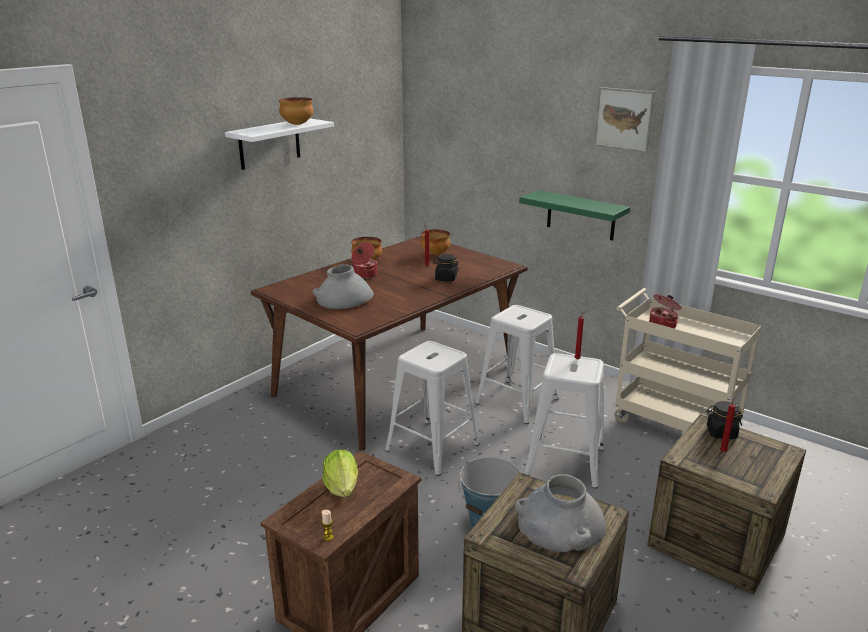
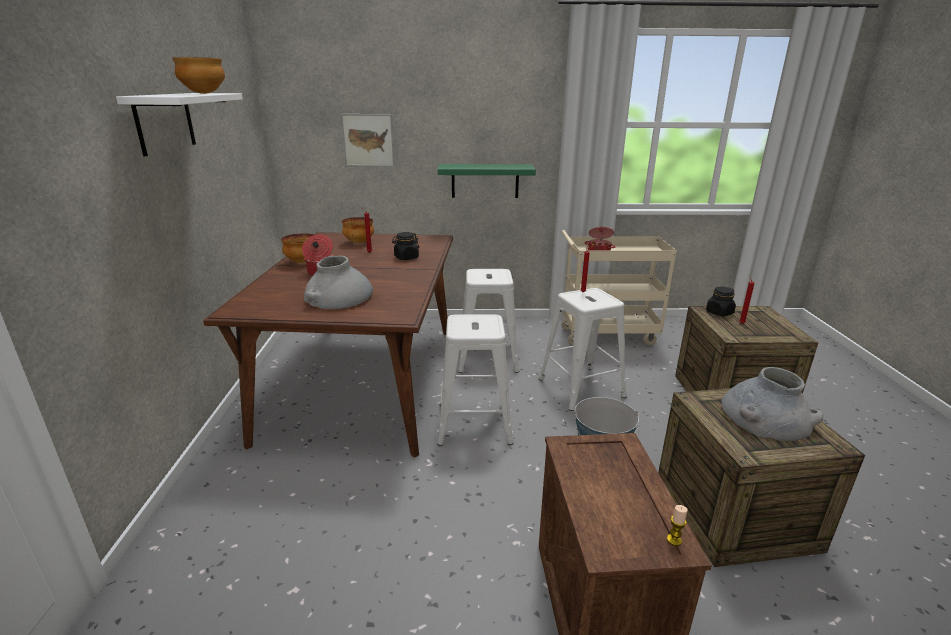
camera: 40 degrees left, 0 degrees up
(342, 487) = (595, 481): lettuce -> none
(623, 119) = (520, 84): picture -> picture (368, 140)

